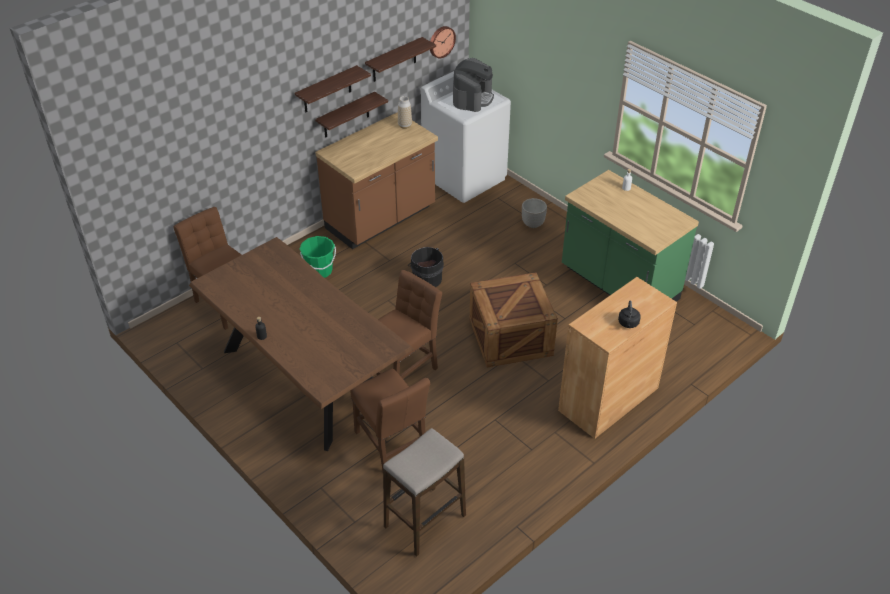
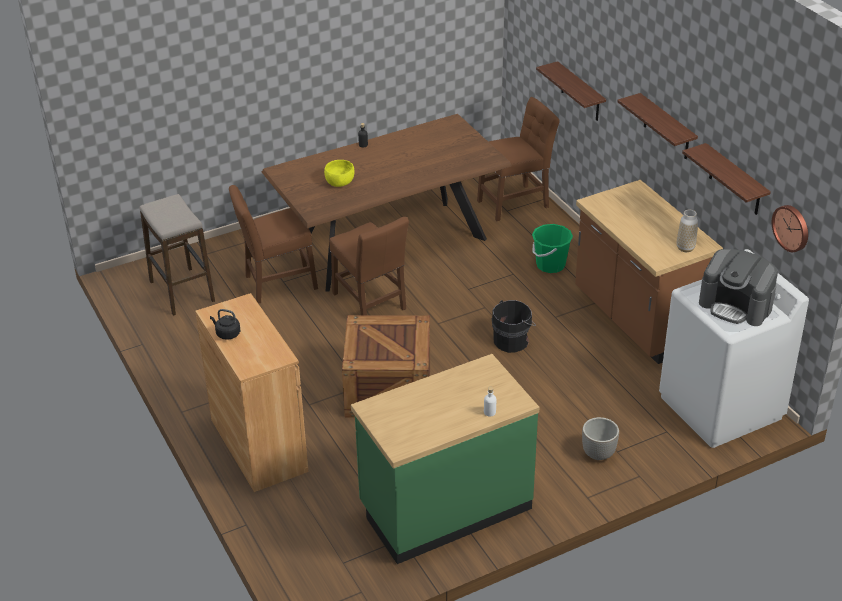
camera: 105 degrees right, 5 degrees down
(337, 338) = (339, 183): none -> yellow bowl
(346, 115) = (677, 181): shelf -> shelf (580, 93)

